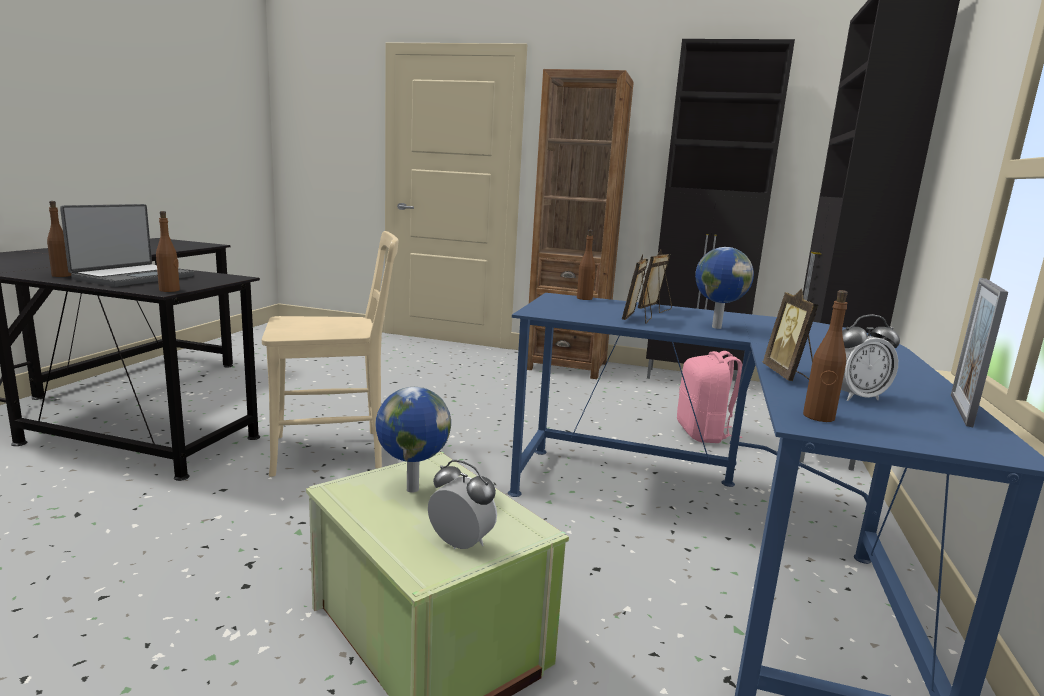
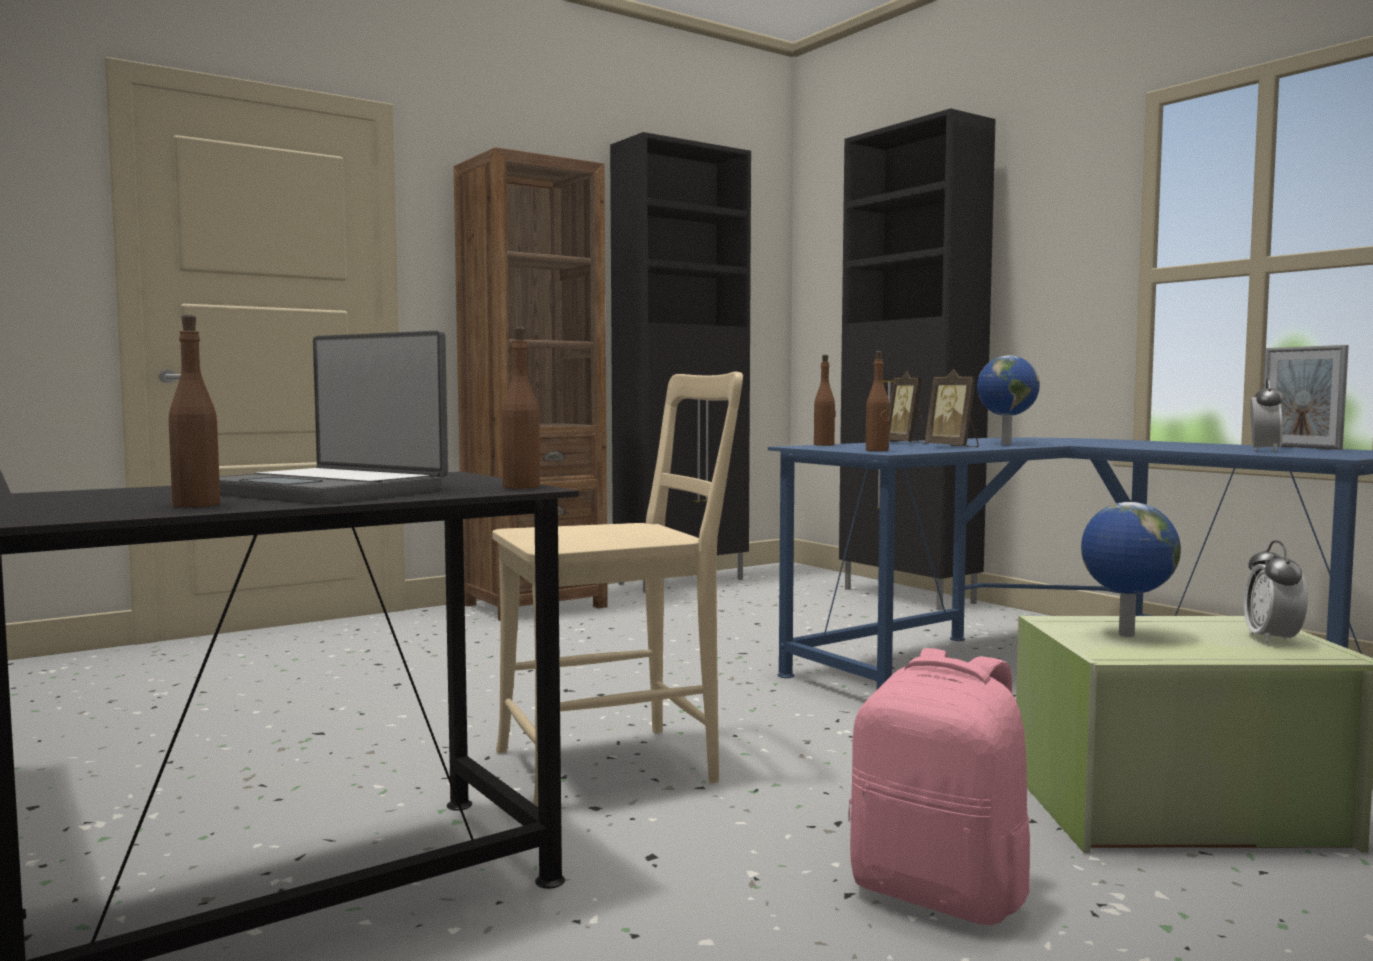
camera: 50 degrees left, 10 degrees down
(133, 277) = (327, 490): laptop -> laptop turned 150 degrees clockwise
(335, 452) = (618, 765): beige chair -> beige chair turned 45 degrees clockwise
(461, 544) = (1272, 639): alarm clock -> alarm clock turned 60 degrees counterclockwise
(703, 434) = (833, 616): pink backpack -> pink backpack (941, 893)
(789, 375) = (1197, 450): picture frame -> none
(818, 417) = (1320, 455): brown bottle -> brown bottle (877, 450)

